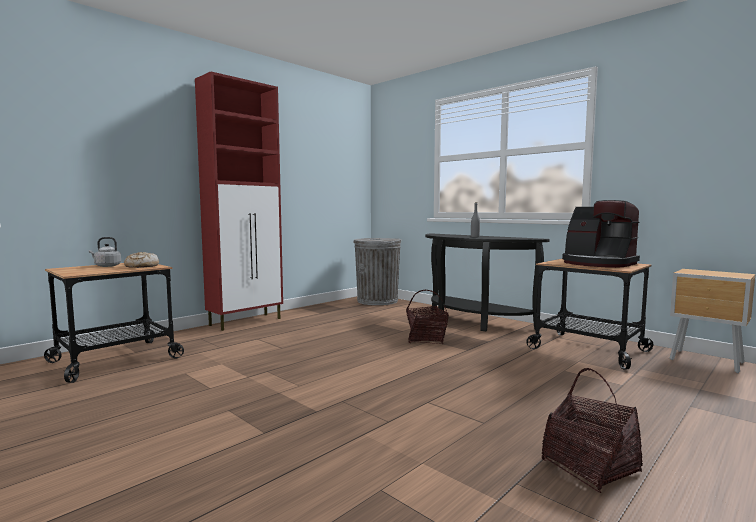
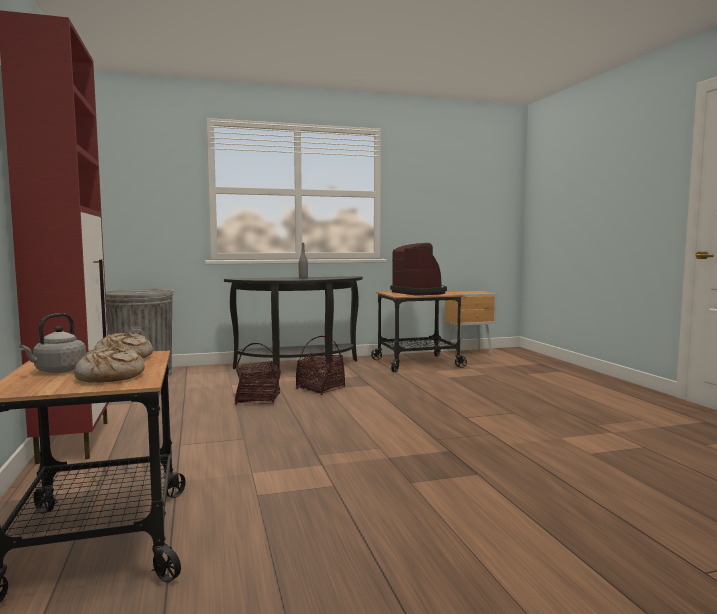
camera: 60 degrees left, 0 degrees up
(90, 270) = (110, 377): none -> bread
(590, 466) = (583, 407): basket -> basket (258, 399)
(598, 263) = (420, 293): coffee machine -> coffee machine turned 105 degrees counterclockwise

